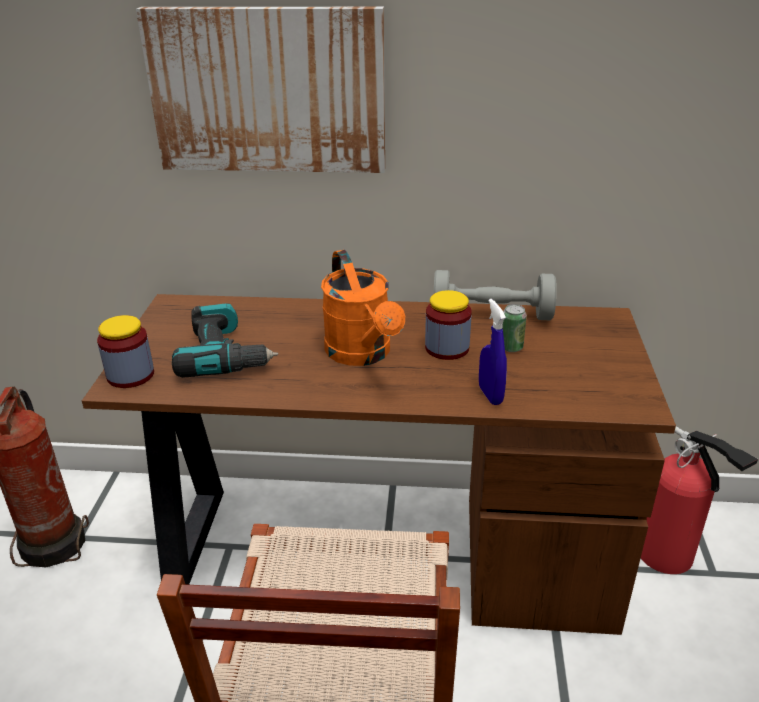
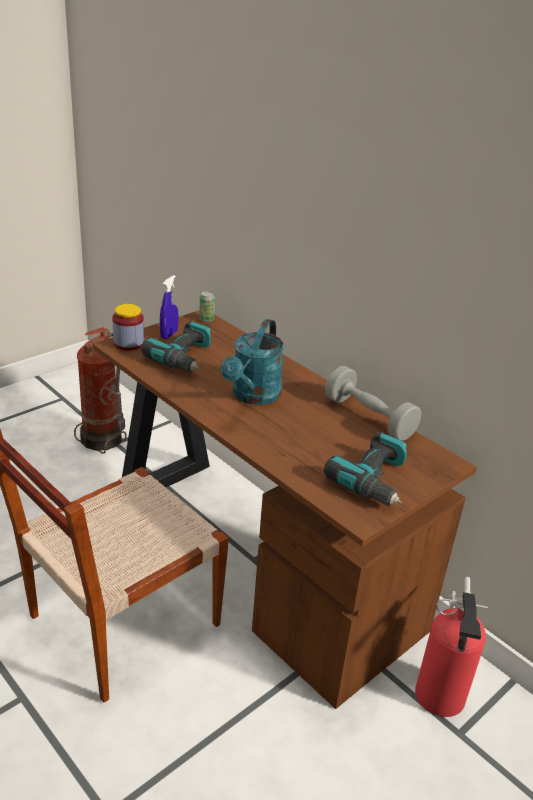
camera: 40 degrees right, 0 degrees up
(268, 91) = (282, 196): picture -> none
(363, 354) = (253, 396): orange watering can -> turquoise watering can
(447, 348) = (305, 420): jar -> none
(490, 395) = (282, 457): blue spray bottle -> blue spray bottle (169, 335)
(511, 347) = (345, 441): can -> can (206, 319)
(591, 366) = (375, 480): none -> power drill

